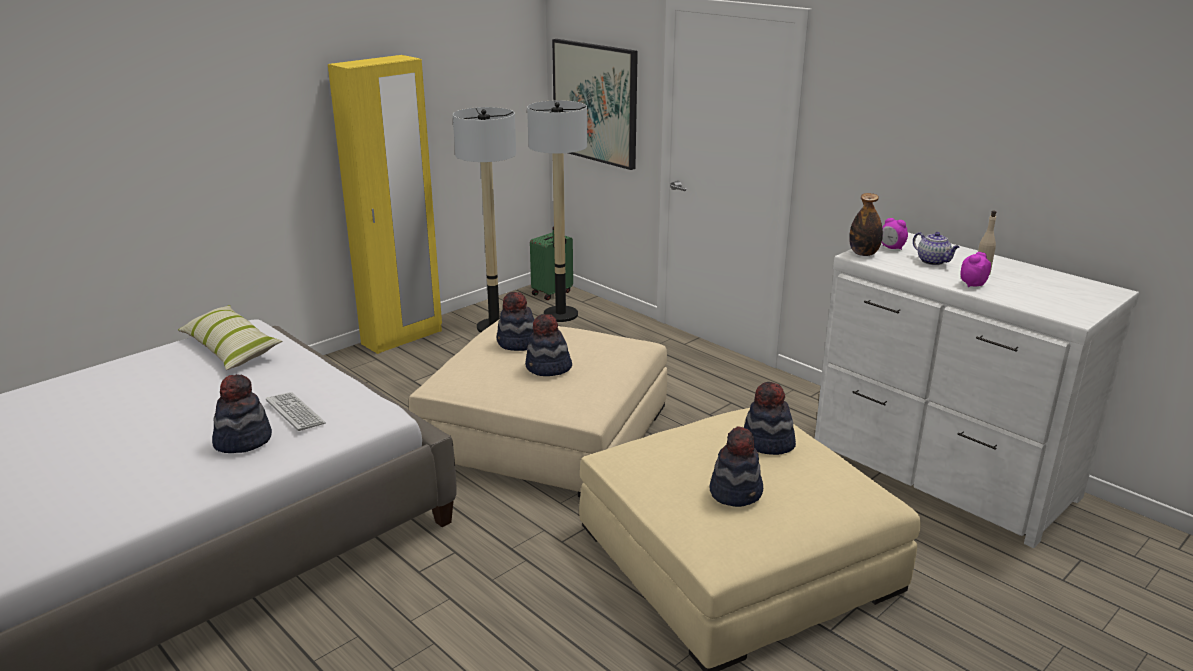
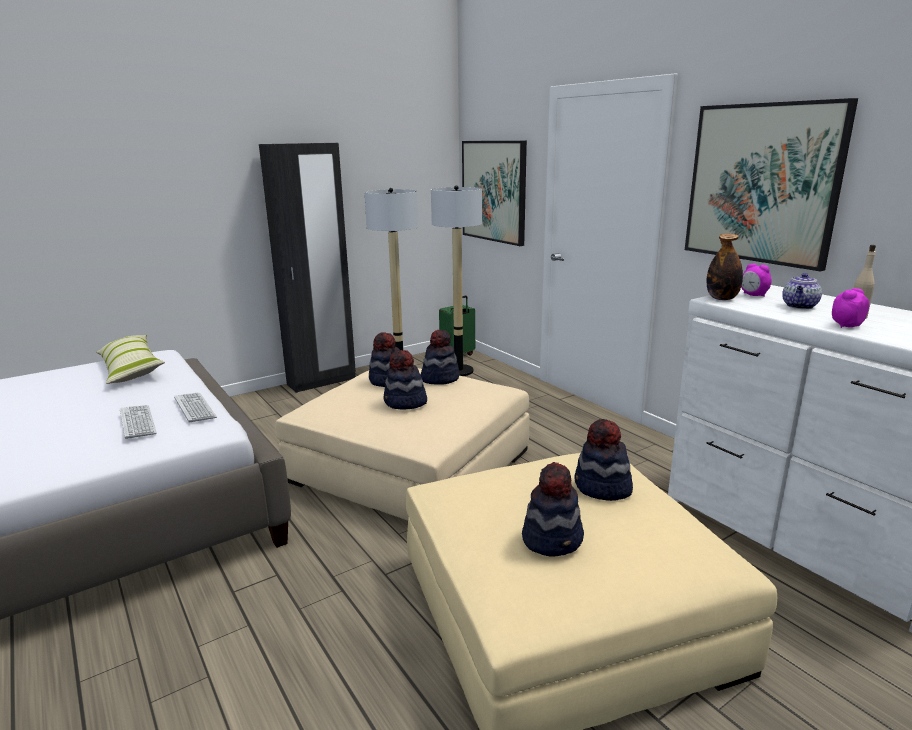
camera: 10 degrees right, 5 degrees down
(243, 440) = (71, 443): hat -> hat (440, 378)
(343, 392) = (195, 408): none -> keyboard
(402, 337) = (322, 382): yellow wardrobe -> black wardrobe
(897, 132) = (762, 184): none -> picture
(933, 262) = (799, 306): teapot -> teapot turned 60 degrees clockwise

